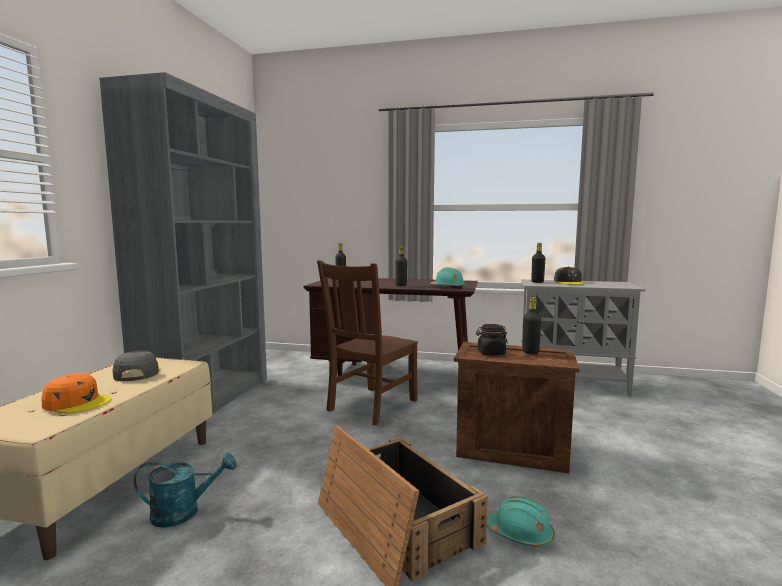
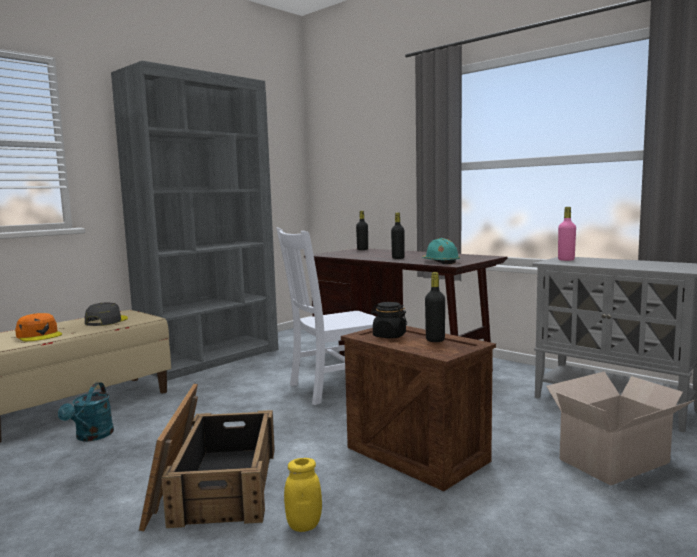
camera: 30 degrees right, 0 degrees up
(184, 512) = (92, 437): turquoise watering can -> turquoise watering can turned 75 degrees clockwise
(370, 406) = (334, 387): brown chair -> white chair
(520, 534) = (304, 525): turquoise hard hat -> yellow jar
(537, 282) = (566, 260): black bottle -> pink bottle
(569, 282) = (611, 262): grey cap -> none
(627, 423) = (617, 460): none -> cardboard box

